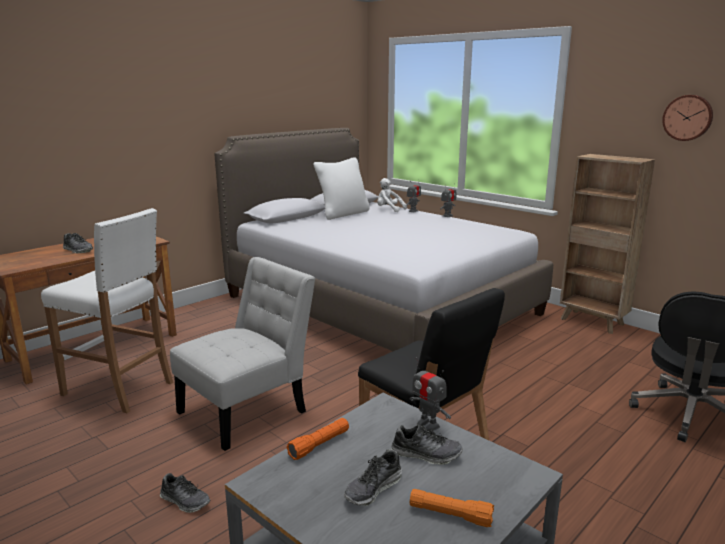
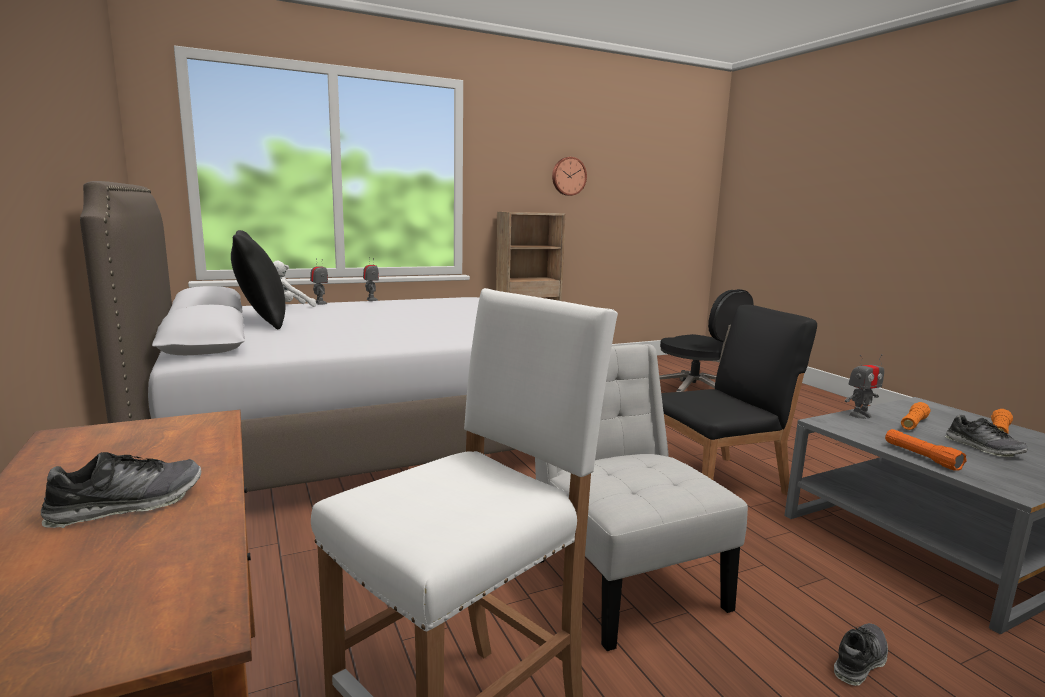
camera: 70 degrees left, 5 degrees down
(343, 214) = (261, 321): white pillow -> black pillow
(426, 454) = (913, 424): shoe -> orange flashlight

